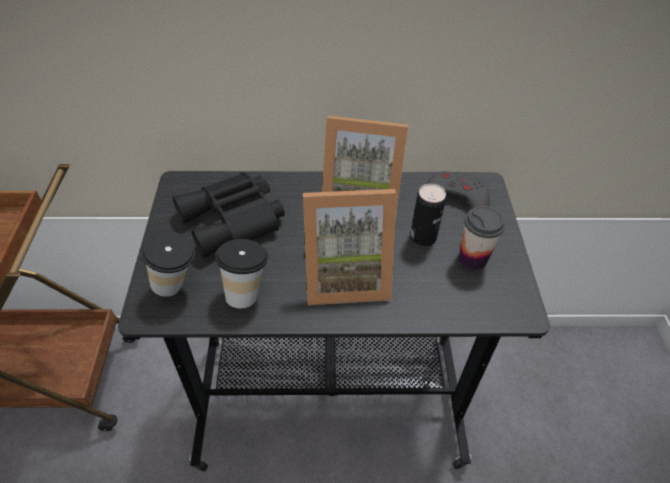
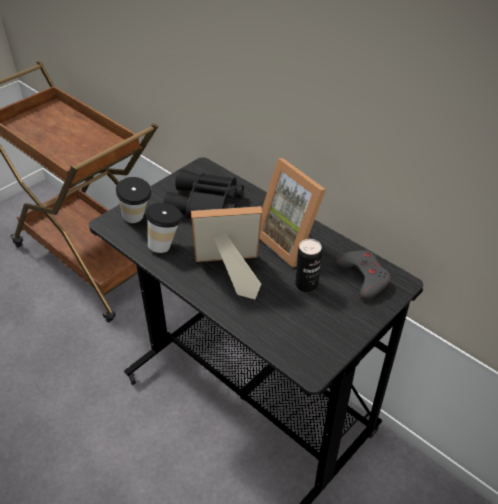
camera: 45 degrees right, 5 degrees down
(345, 276) = (228, 273): picture frame -> picture frame turned 135 degrees clockwise
(472, 259) = (322, 318): cup -> none

